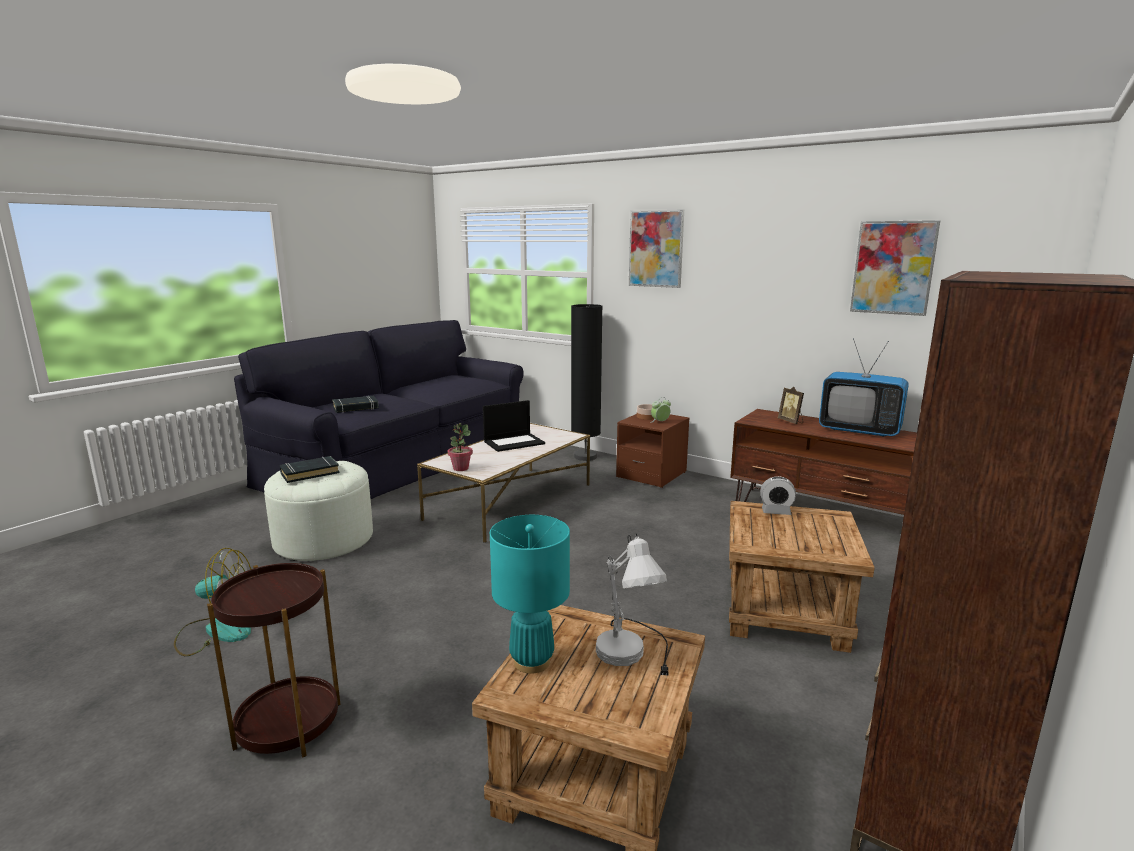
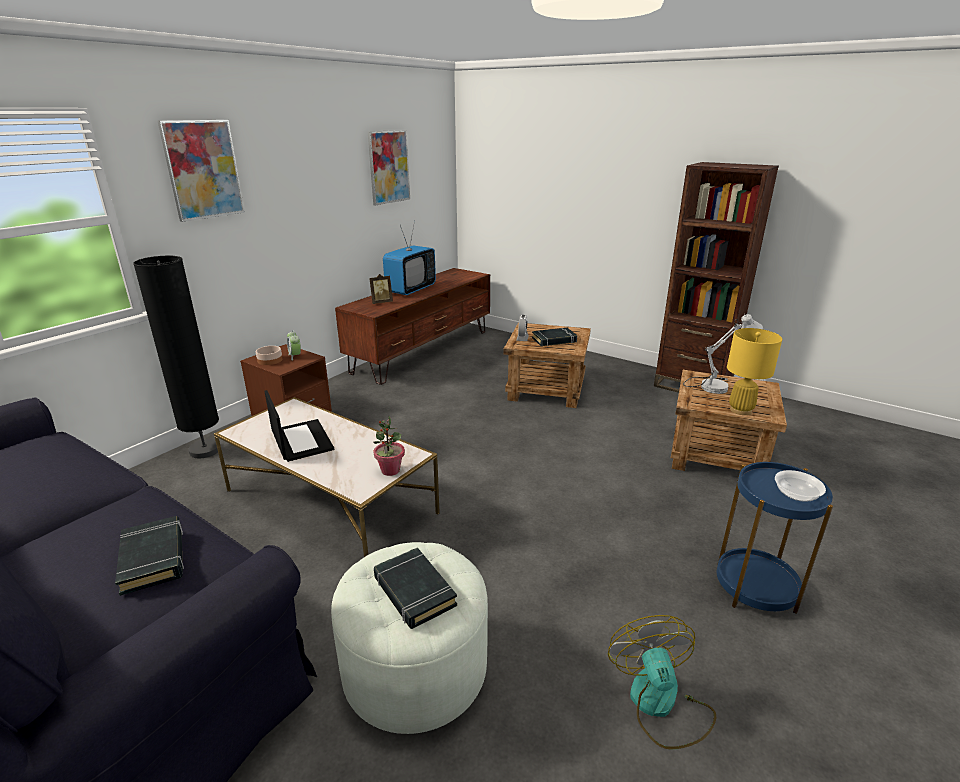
camera: 90 degrees left, 10 degrees up
(254, 599) = (796, 495): none -> bowl
(288, 725) = (755, 587): brown side table -> blue side table
(532, 661) = (740, 410): turquoise table lamp -> yellow table lamp
(784, 533) = (554, 340): none -> black book

